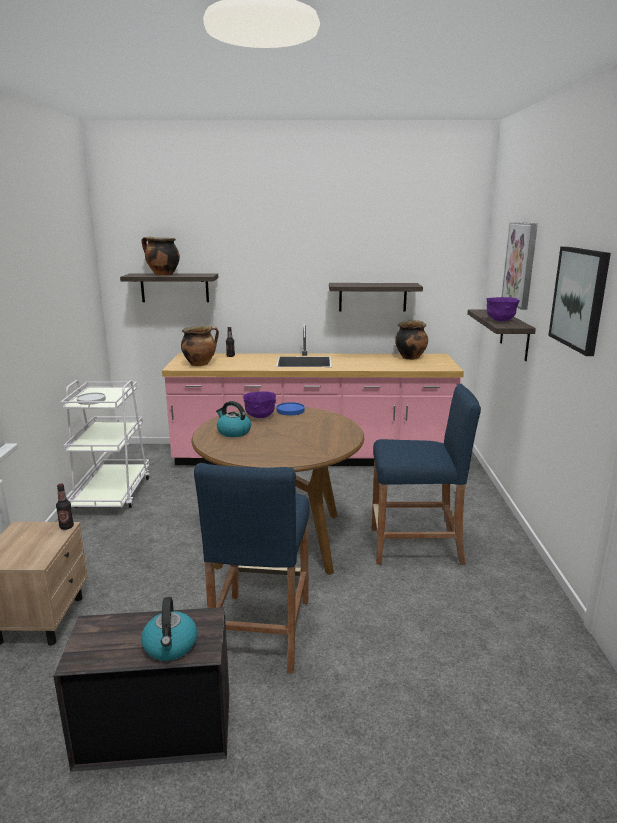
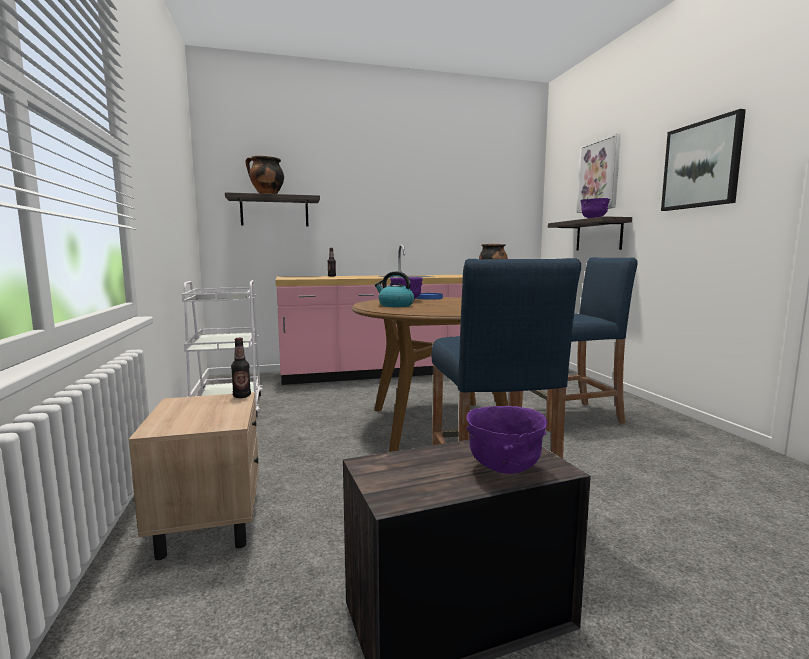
camera: 15 degrees left, 10 degrees down
(170, 646) = (504, 469): kettle -> purple bowl
(200, 364) = (309, 278): cooking pot -> none
(372, 297) = (455, 224): shelf -> none

